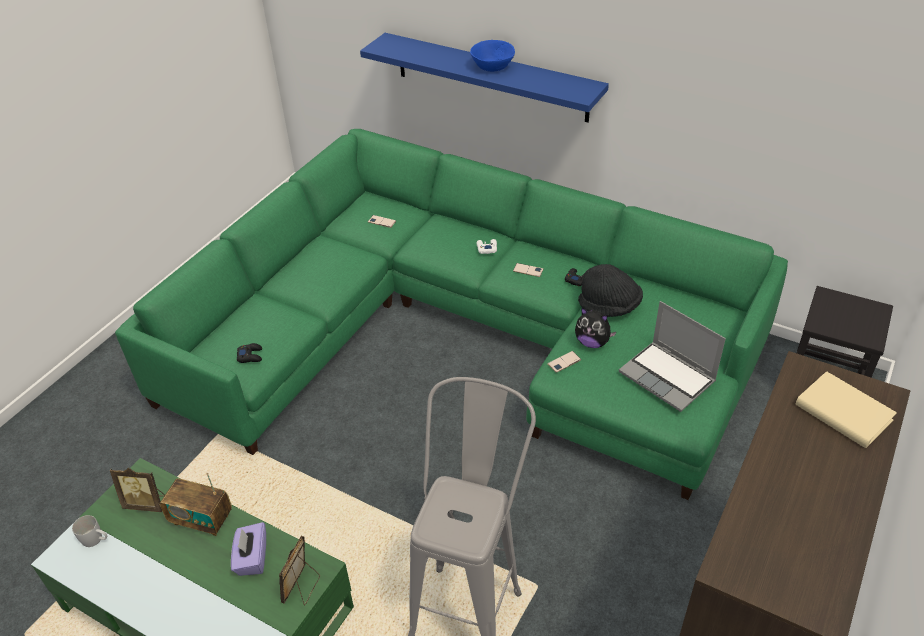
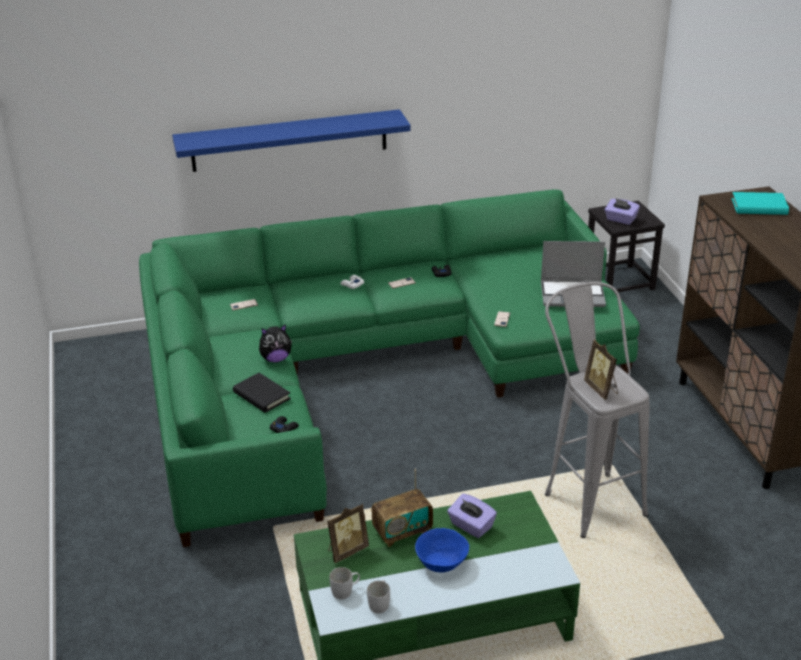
camera: 45 degrees left, 10 degrees down
(98, 572) = (380, 603): none -> white mug
(278, 315) = (261, 395): none -> black book
(302, 588) = (526, 517): picture frame -> picture frame (602, 389)
(492, 67) = (303, 127): blue bowl -> blue bowl (441, 563)
(592, 342) = (502, 301): plush toy -> plush toy (276, 359)
(609, 306) = (484, 278): black hat -> none
(834, 318) = (620, 220): none -> purple tissue box
(843, 413) = (759, 207): beige book -> turquoise book

